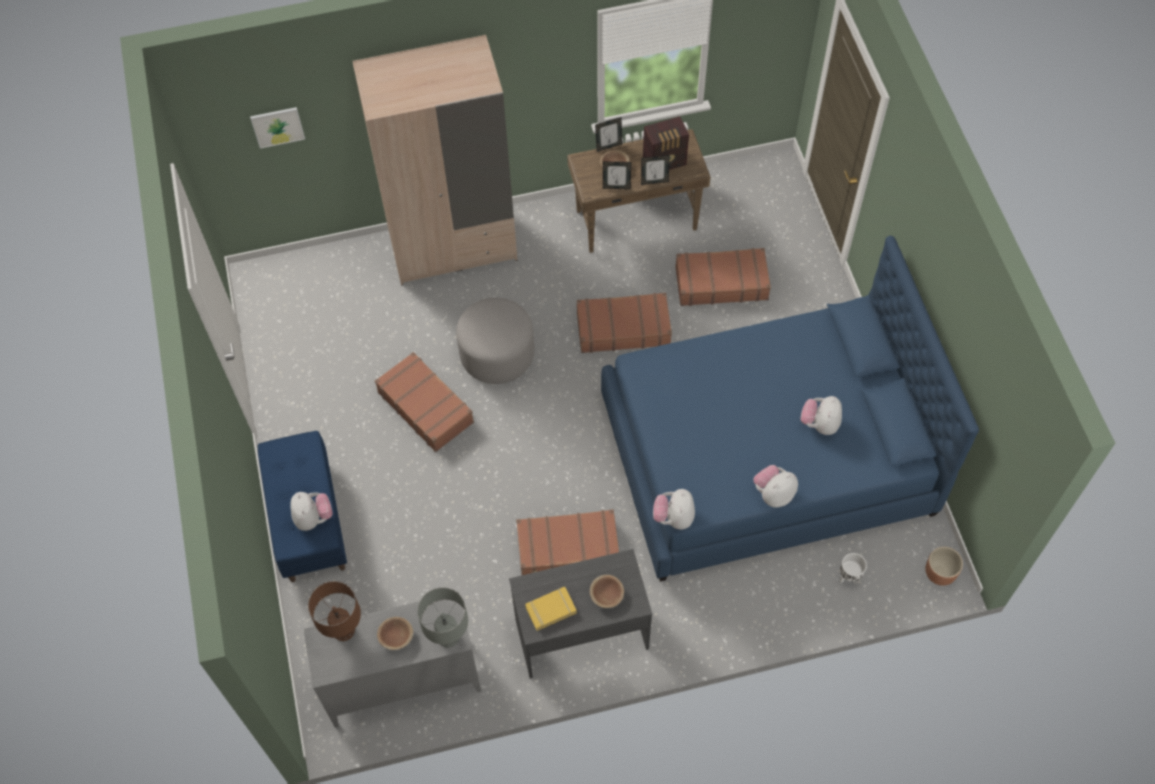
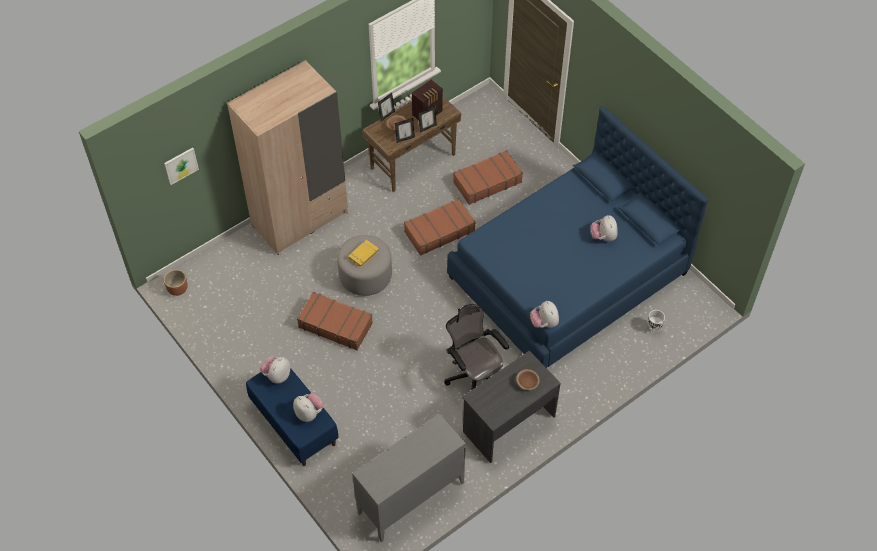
camera: 25 degrees left, 5 degrees down
(343, 630) = (378, 463): brown table lamp -> none
(396, 636) = (414, 454): brown bowl -> none
(449, 637) = (447, 441): grey table lamp -> none
(550, 609) = (497, 404): yellow book -> yellow book (363, 255)
(568, 549) = (474, 377): brown suitcase -> office chair
(773, 494) = (596, 287): plush toy -> plush toy (277, 375)
(939, 573) = (705, 306): brown planter -> brown planter (177, 289)

